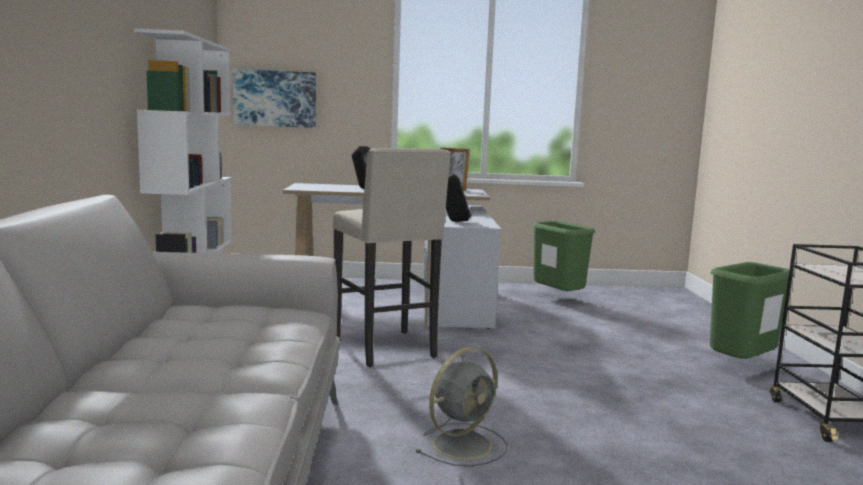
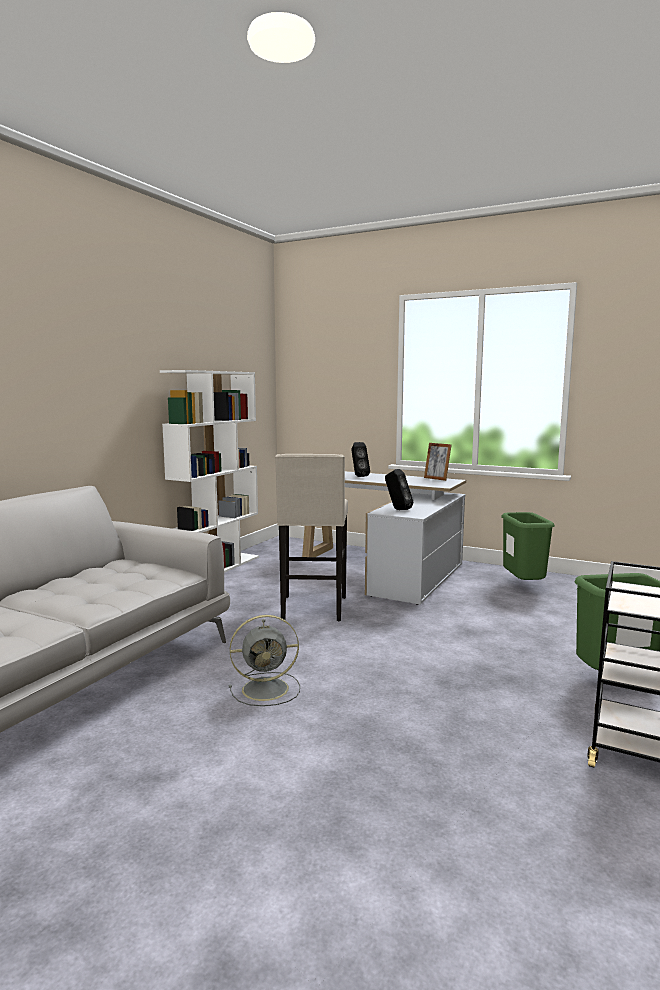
camera: 30 degrees right, 0 degrees up
(275, 98) = (312, 403): picture -> none

